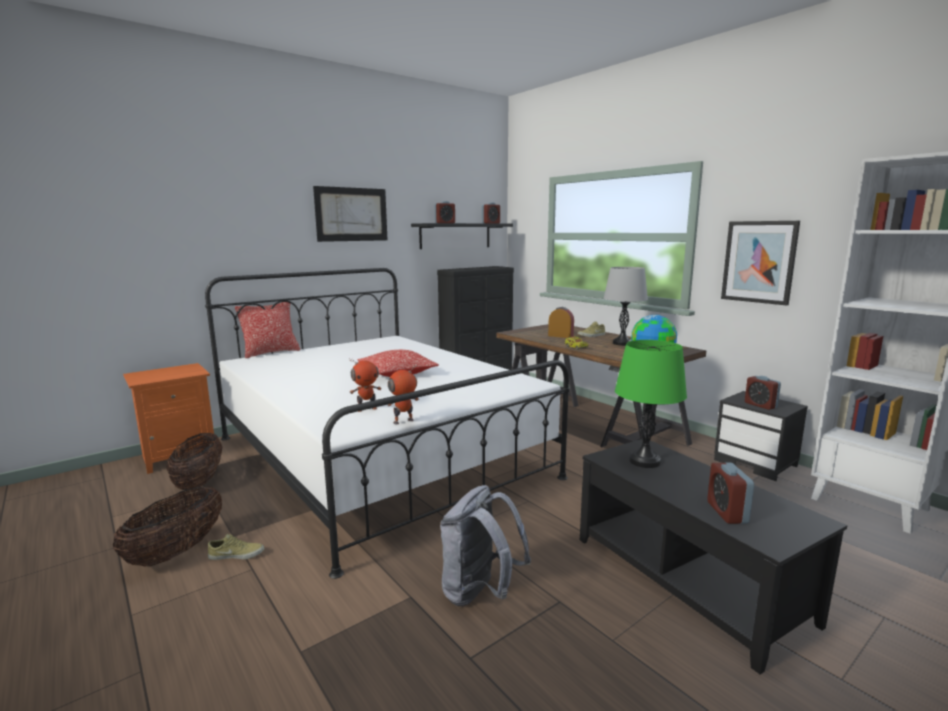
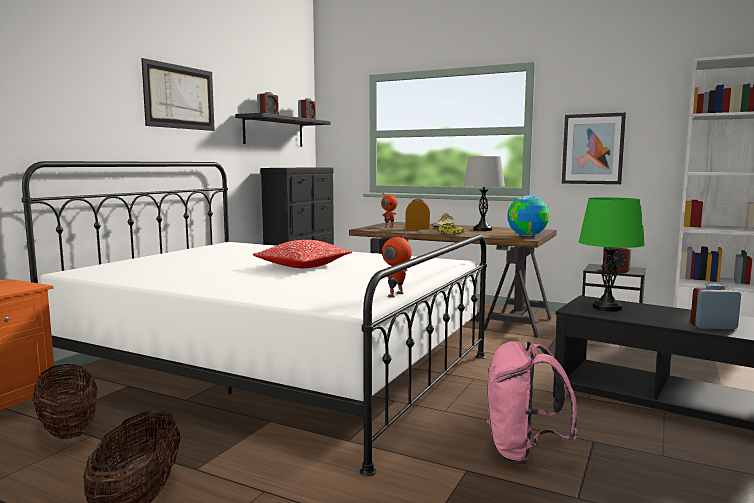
camera: 25 degrees left, 5 degrees down
(237, 554) = (225, 483): beige shoe -> none
(271, 353) = (100, 263): pillow -> none
(366, 409) = (335, 291): toy robot -> toy robot (389, 227)
(480, 593) = (523, 452): grey backpack -> pink backpack
(727, 512) = (713, 326): alarm clock -> alarm clock turned 120 degrees clockwise

